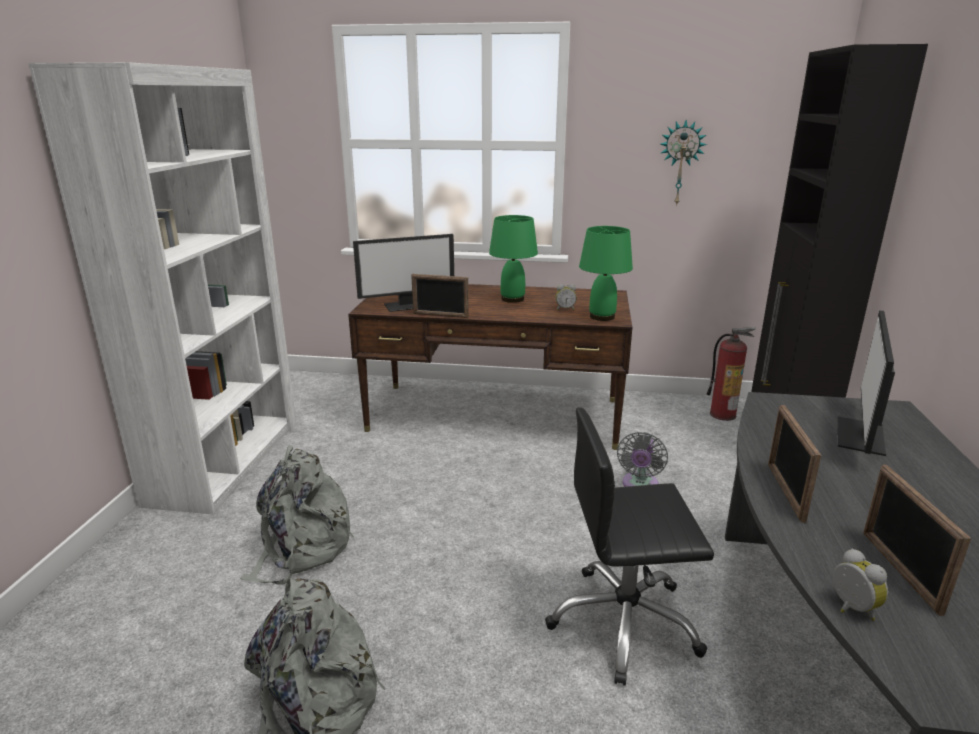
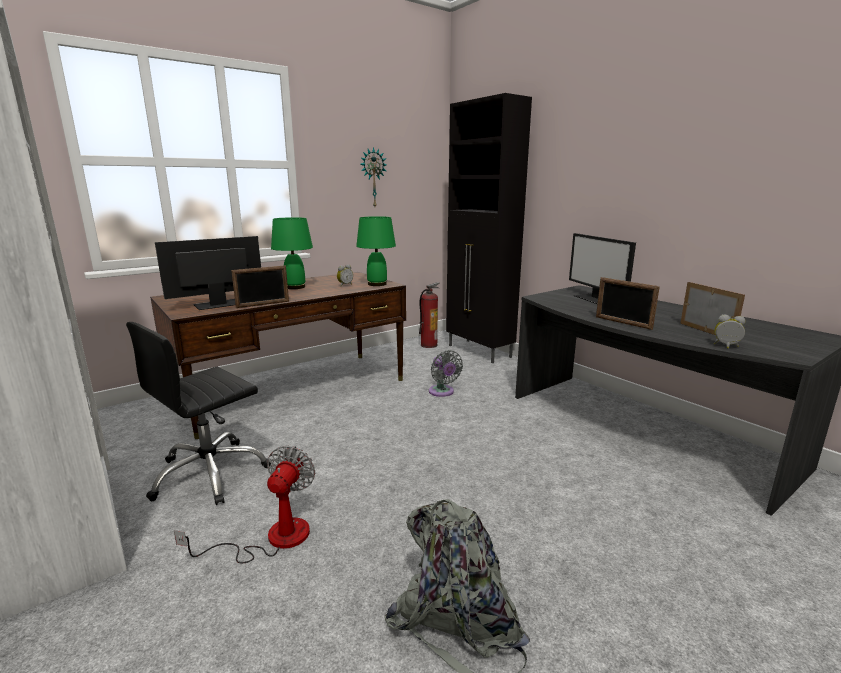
camera: 45 degrees left, 5 degrees down
(301, 547) = (272, 539): grey backpack -> fan
(408, 305) = (217, 305): monitor -> monitor turned 150 degrees counterclockwise
(624, 623) = (537, 456): black office chair -> black office chair (210, 473)
(899, 571) = (706, 331): picture frame -> picture frame turned 150 degrees counterclockwise

